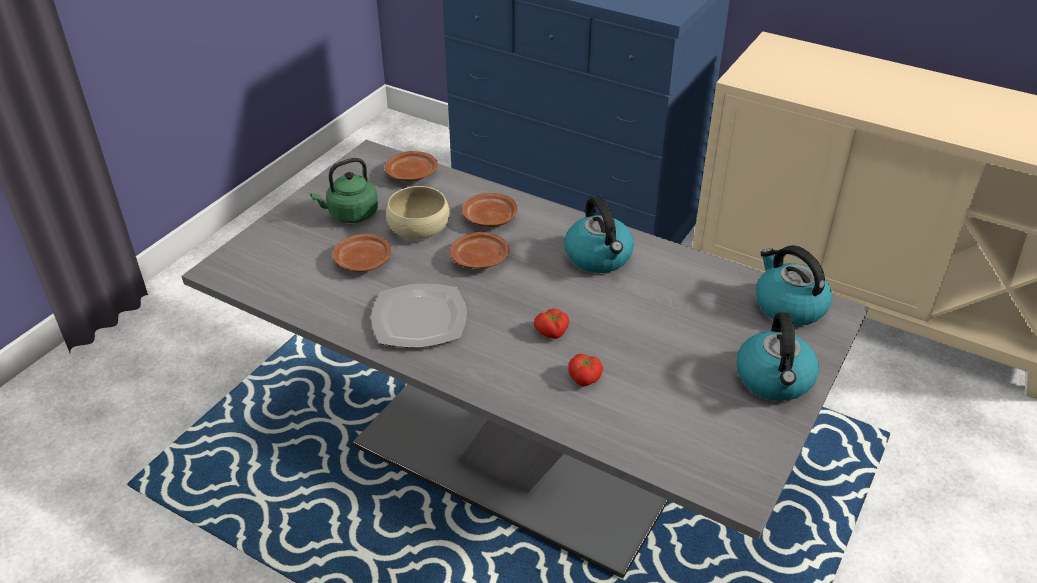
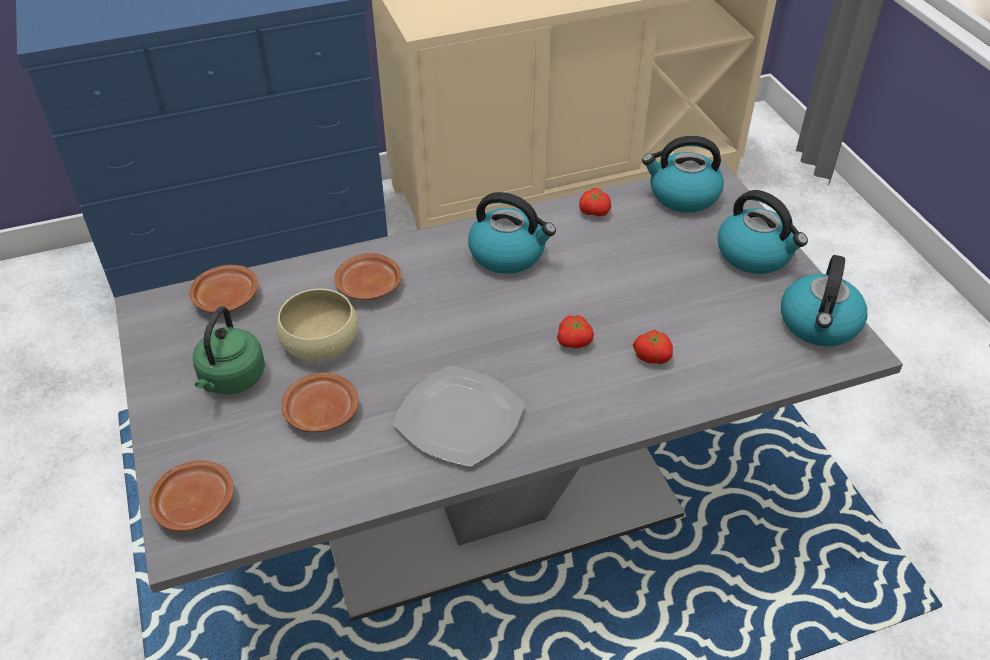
camera: 50 degrees left, 5 degrees up
(480, 259) = (421, 327): brown plate -> brown plate (195, 503)
(701, 272) = (593, 212): none -> tomato
(739, 456) = (819, 324): none -> kettle

